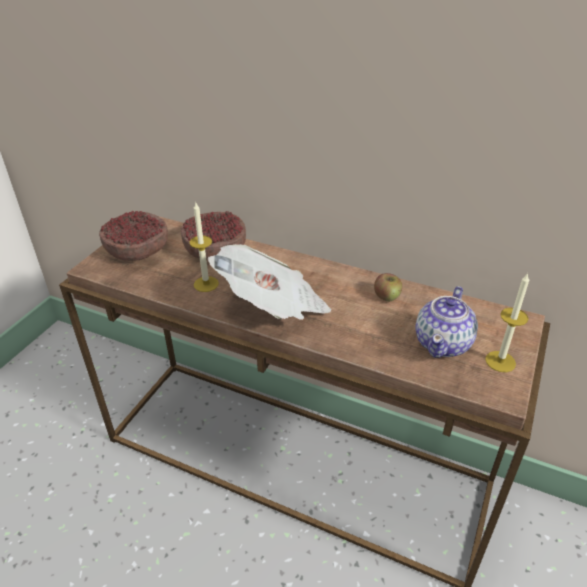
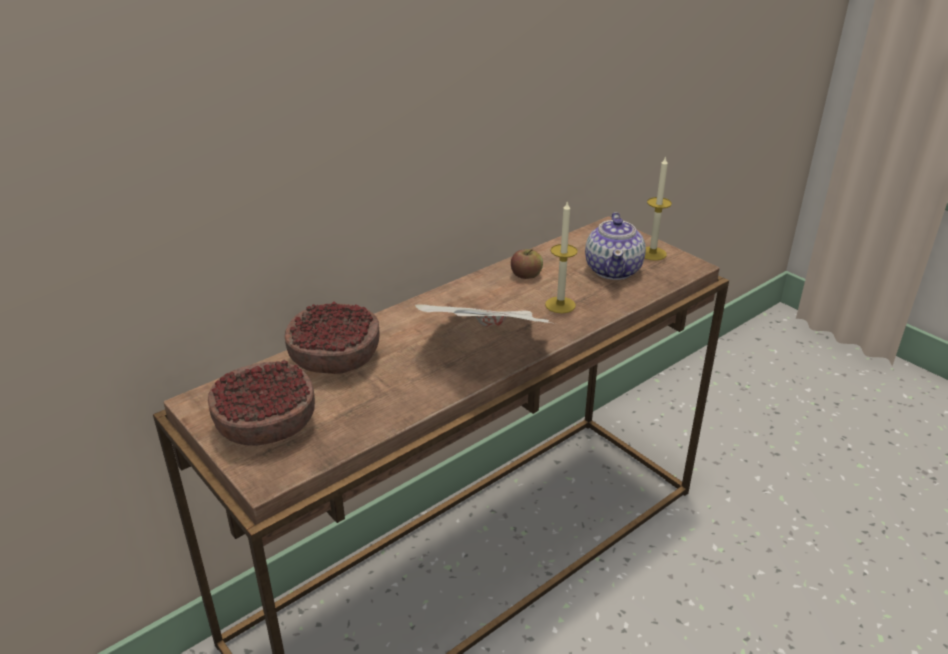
camera: 65 degrees left, 5 degrees down
(206, 284) = (404, 381): candle -> candle (560, 305)
(443, 343) = (613, 270): teapot -> teapot turned 45 degrees clockwise

